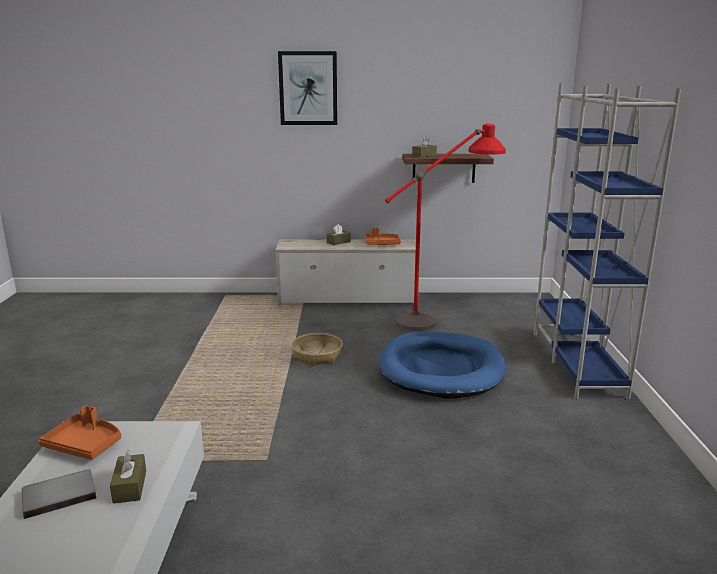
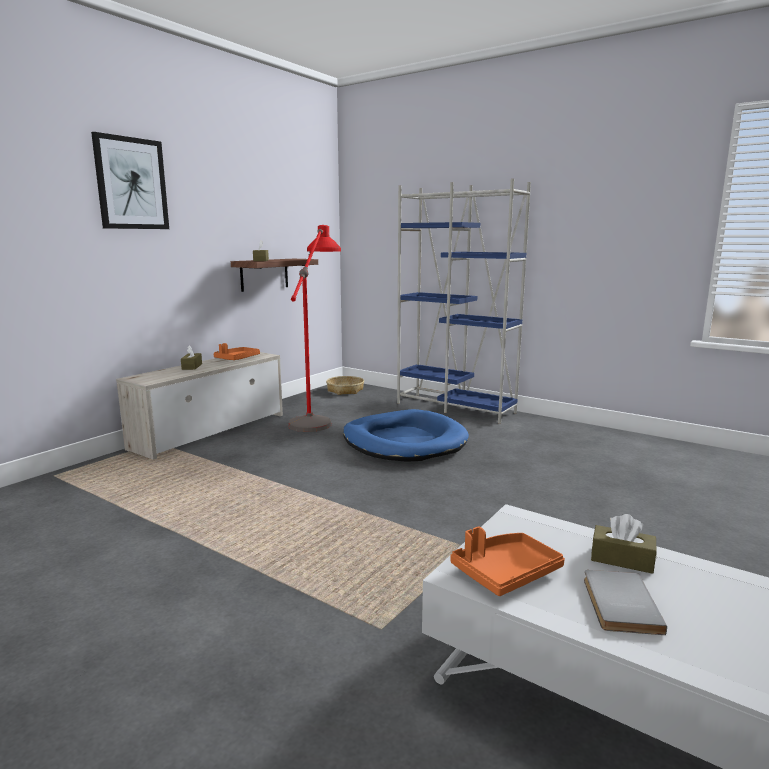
camera: 55 degrees left, 5 degrees down
(317, 356) = (301, 474): basket -> basket (345, 390)

